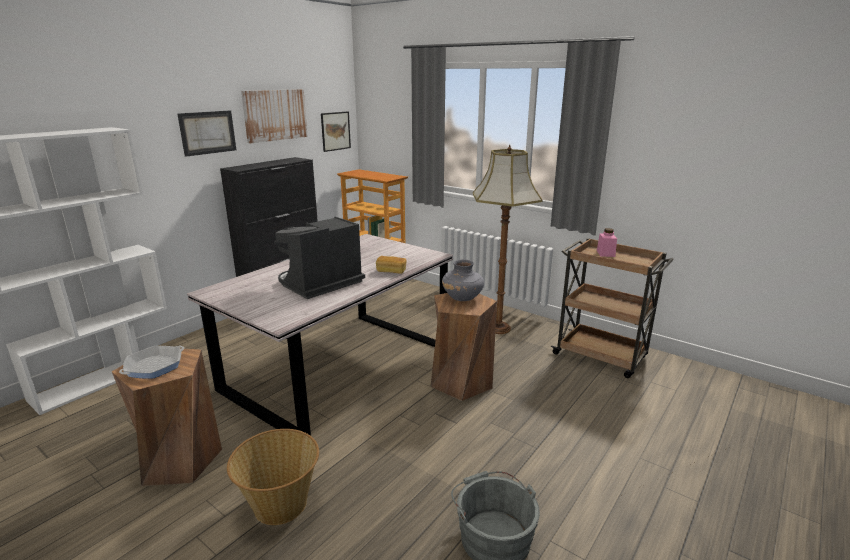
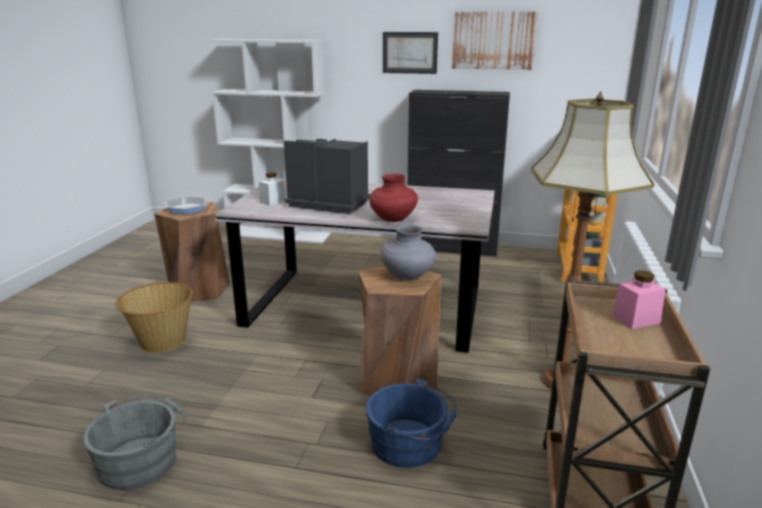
camera: 65 degrees right, 0 degrees up
(277, 304) = (272, 201): none -> white jar
(335, 131) = (585, 68): picture -> none
(391, 271) = (393, 219): bread -> red vase
(533, 395) = (410, 444): none -> blue bucket

